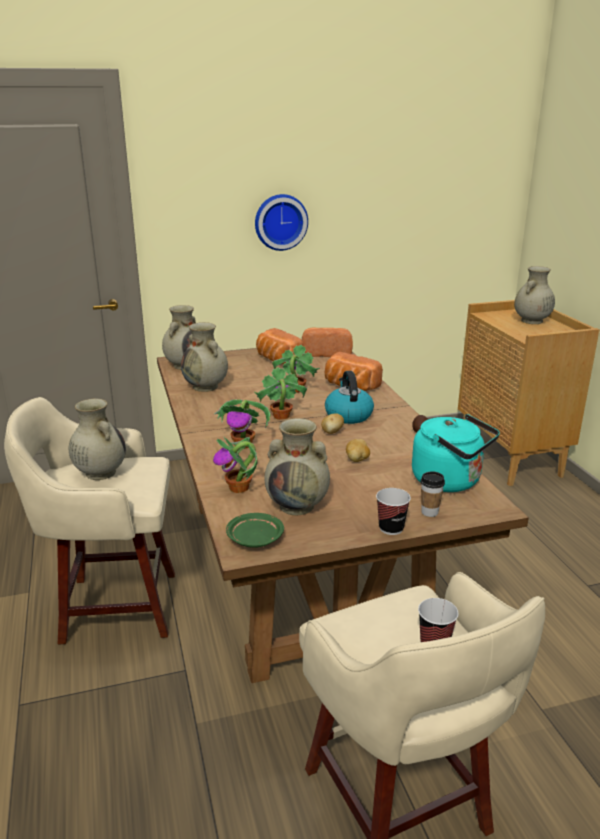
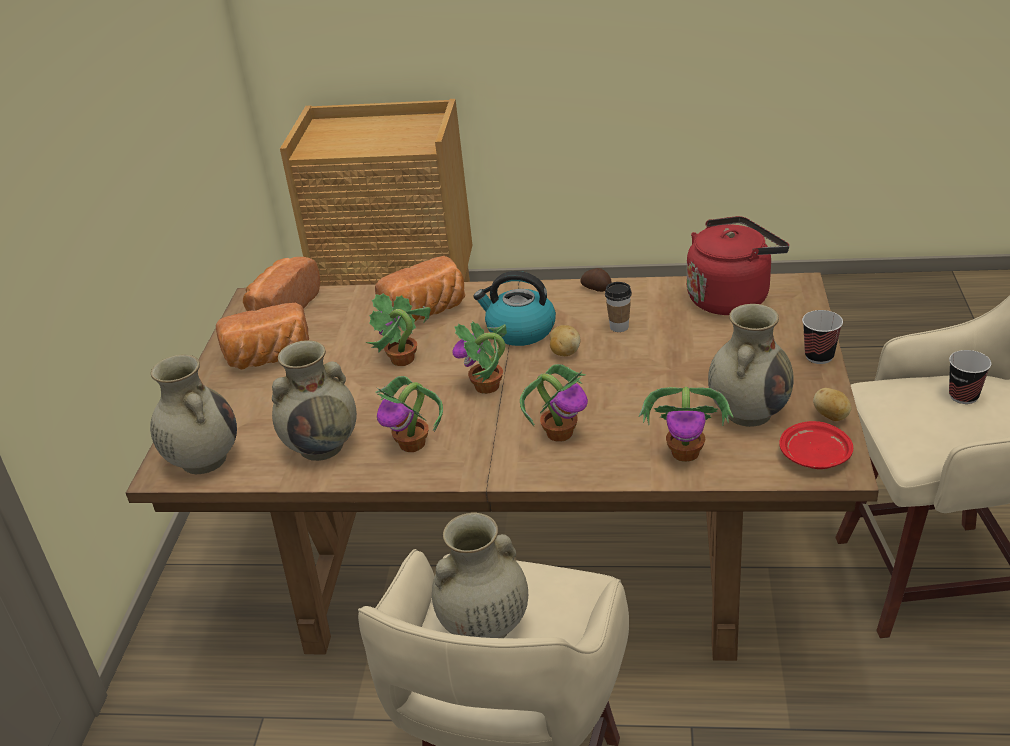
camera: 65 degrees left, 10 degrees up
(216, 407) = (413, 444): none -> potted plant
(254, 538) = (815, 456): green plate -> red plate
(280, 222) = (69, 153): wall clock -> none
(357, 460) = (652, 348): potato -> potato (831, 416)
(429, 512) = (793, 325): cup -> cup (619, 327)
(450, 481) = (731, 297): turquoise kettle -> red kettle
(531, 321) = (363, 130): beige vase -> none

